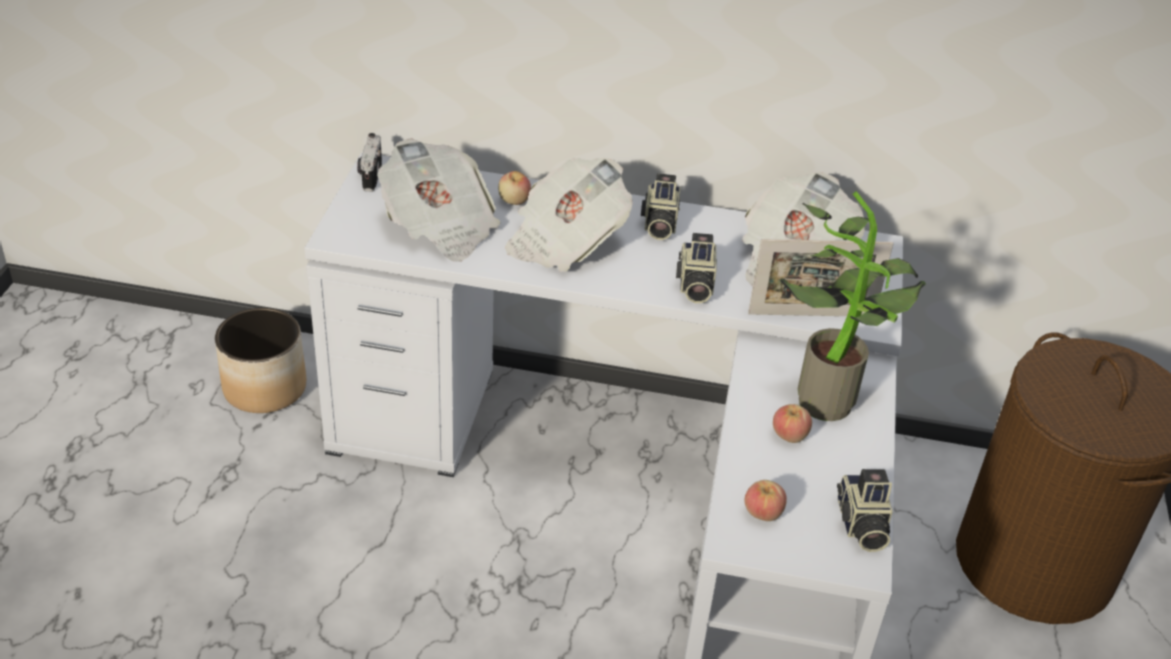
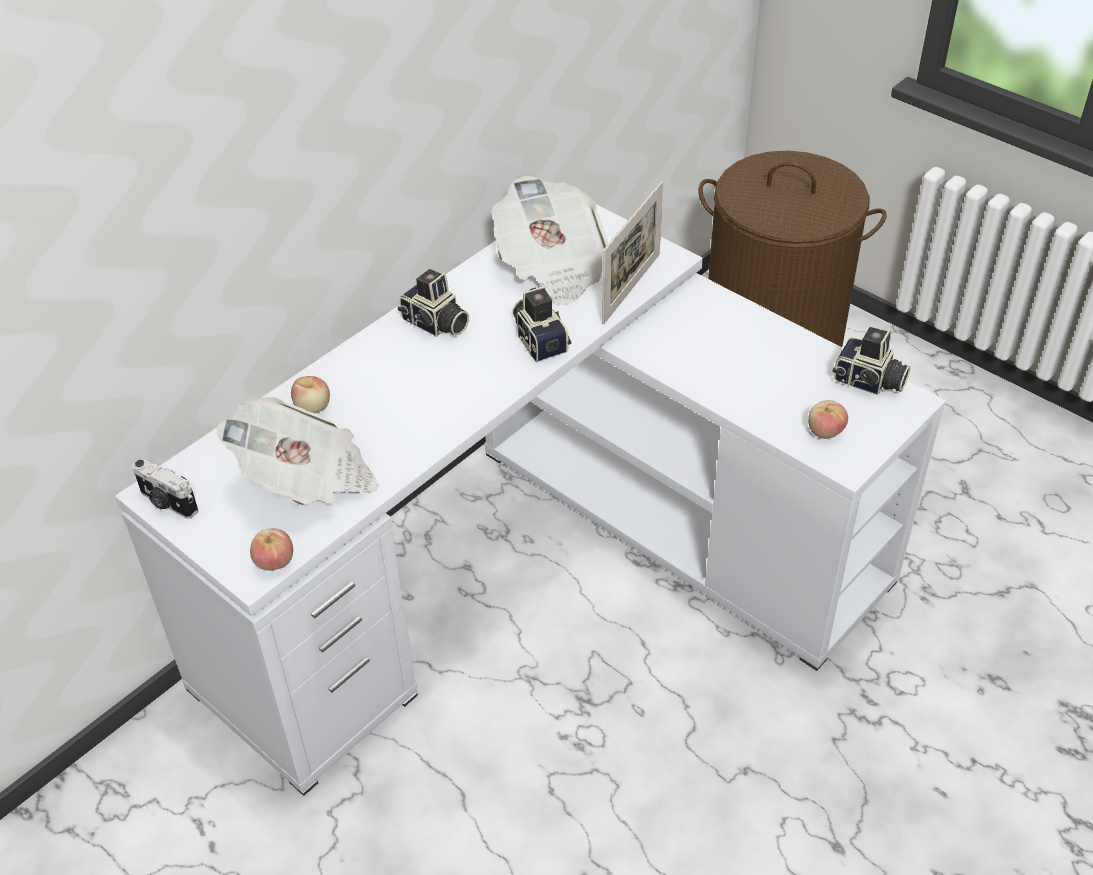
camera: 55 degrees left, 5 degrees up
(265, 388) = (158, 816): planter -> none
(565, 241) = (407, 397): newspaper -> none
(694, 285) = (540, 340): camera -> camera turned 150 degrees counterclockwise
(789, 435) = (746, 375): apple -> apple (274, 562)
(830, 398) = (718, 331): potted plant -> none

